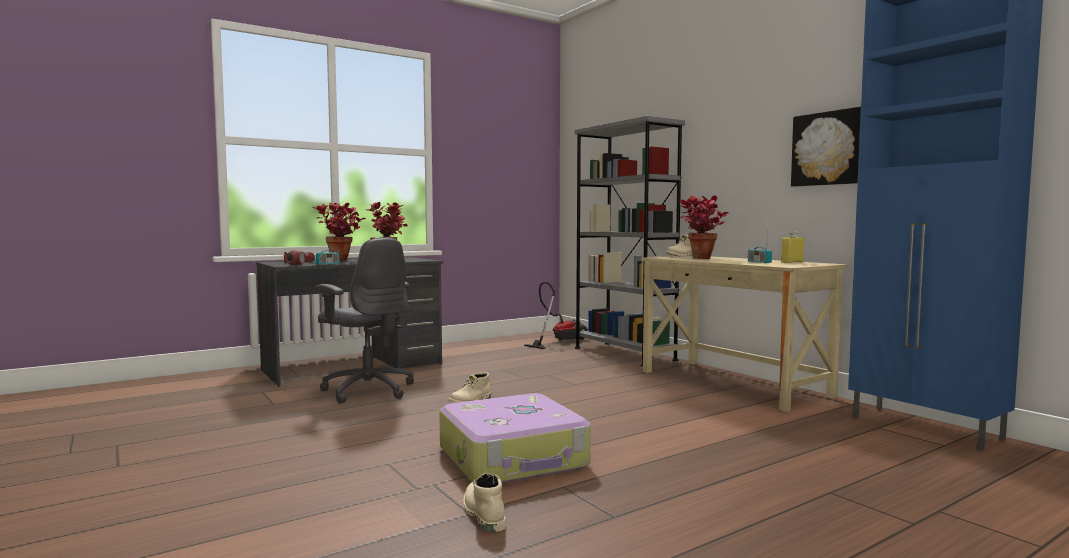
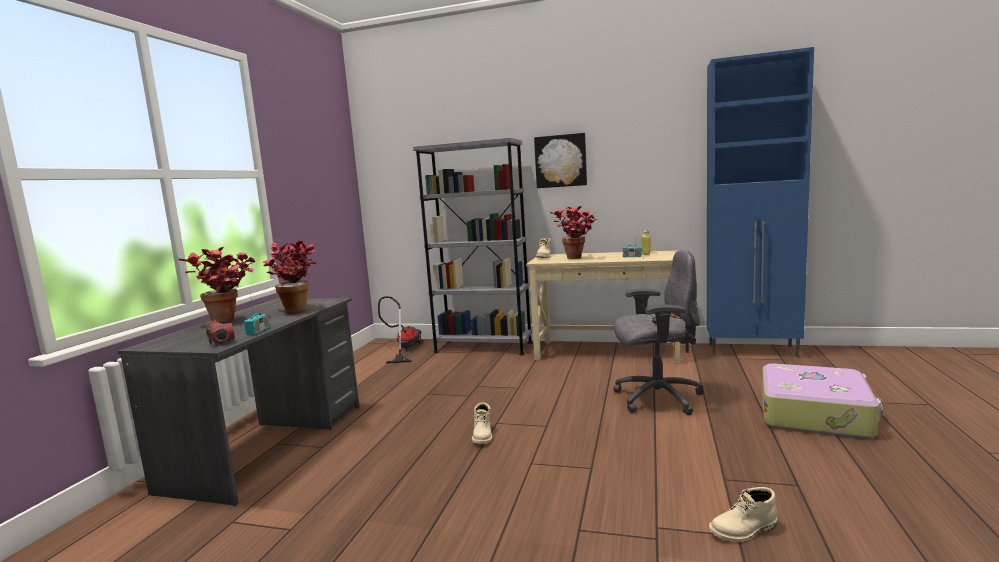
camera: 40 degrees left, 5 degrees up
(368, 390) = (359, 465): grey office chair -> grey office chair (656, 398)
(483, 514) = (744, 530): beige boot -> beige boot turned 45 degrees counterclockwise
(514, 458) = (643, 472): suitcase -> suitcase (815, 414)
(828, 148) = (657, 167): picture -> picture (561, 161)

